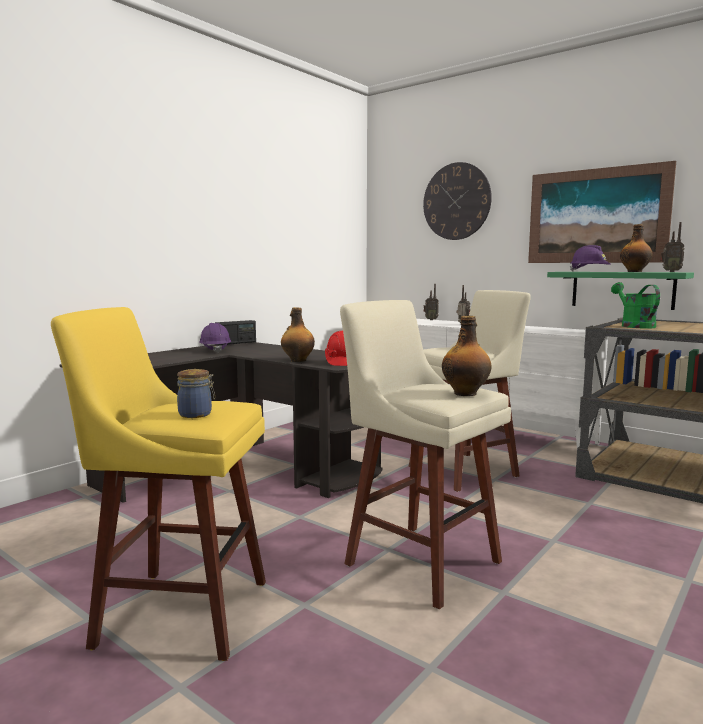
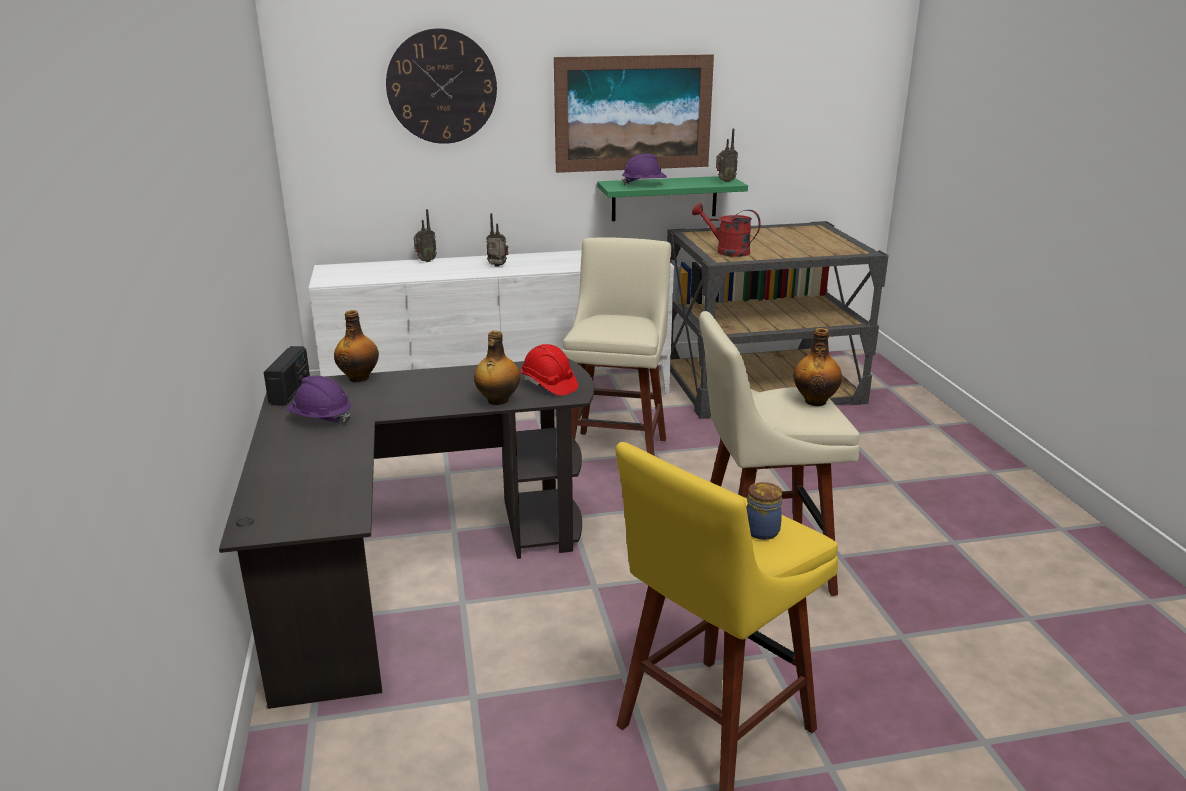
camera: 50 degrees left, 15 degrees up
(634, 326) = (726, 251): green watering can -> red watering can
(635, 272) = (689, 182): bottle -> bottle (359, 378)

